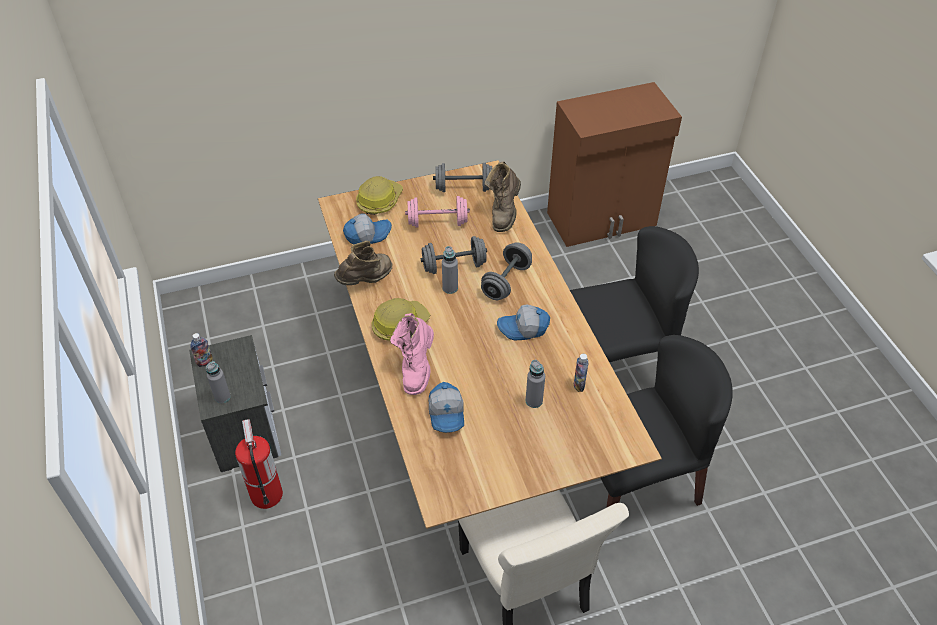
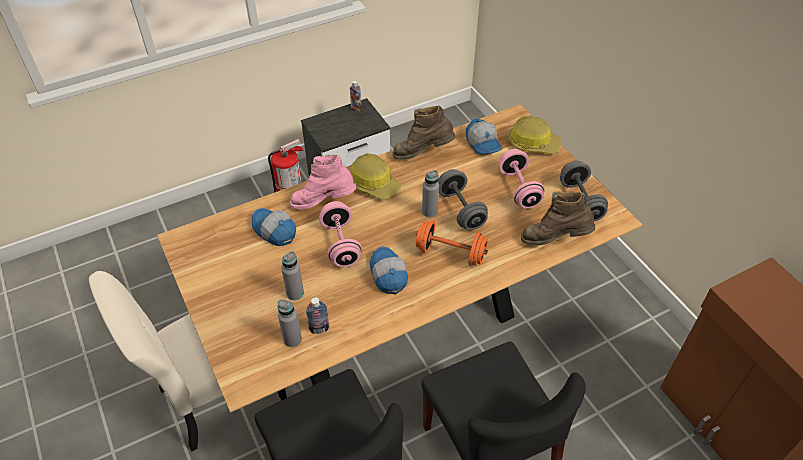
camera: 80 degrees right, 0 degrees up
(222, 397) = (324, 125): grey bottle -> grey bottle (292, 339)
(366, 281) = (422, 153): brown boot -> brown boot turned 135 degrees clockwise
(447, 414) = (274, 231): cap -> cap turned 60 degrees clockwise
(478, 359) = (341, 244): none -> pink dumbbell
(506, 281) = (450, 253): grey dumbbell -> orange dumbbell

